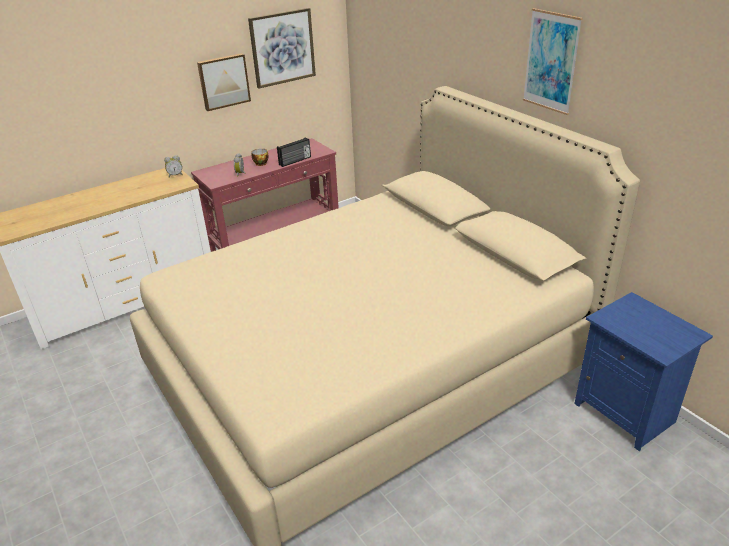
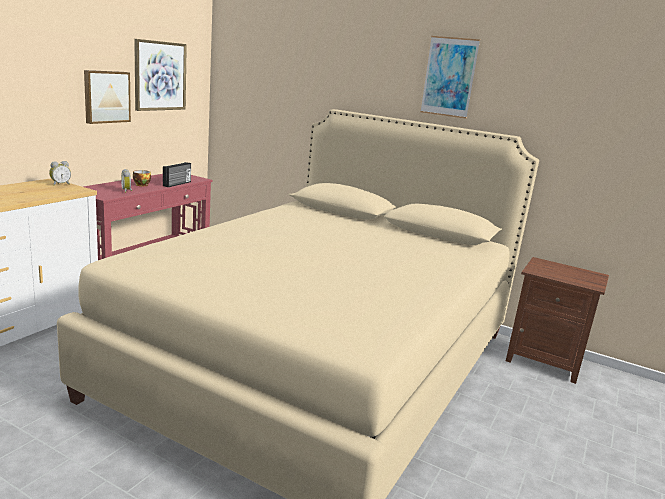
camera: 30 degrees left, 15 degrees down
(626, 412) = (544, 361): blue nightstand -> brown nightstand

